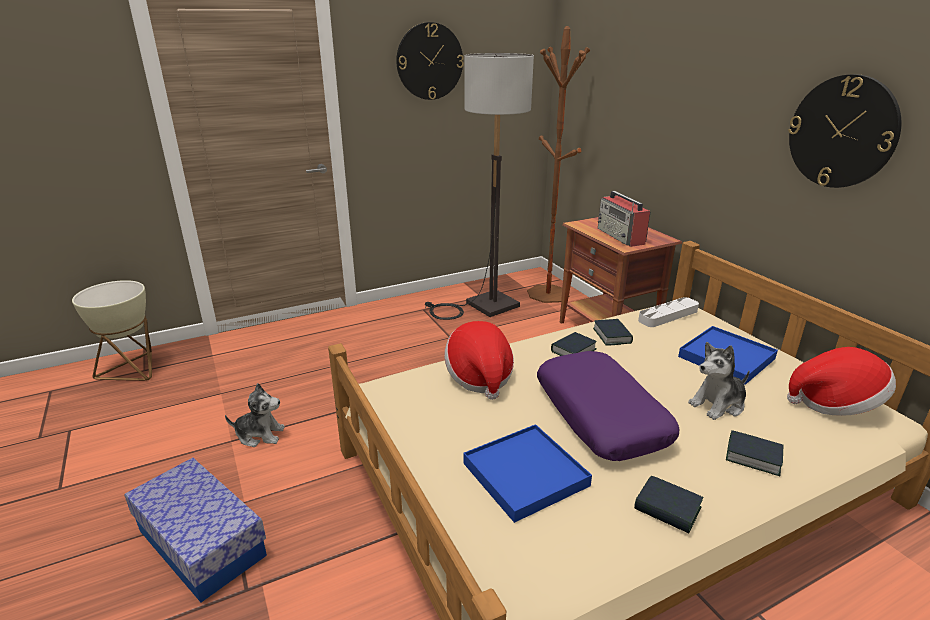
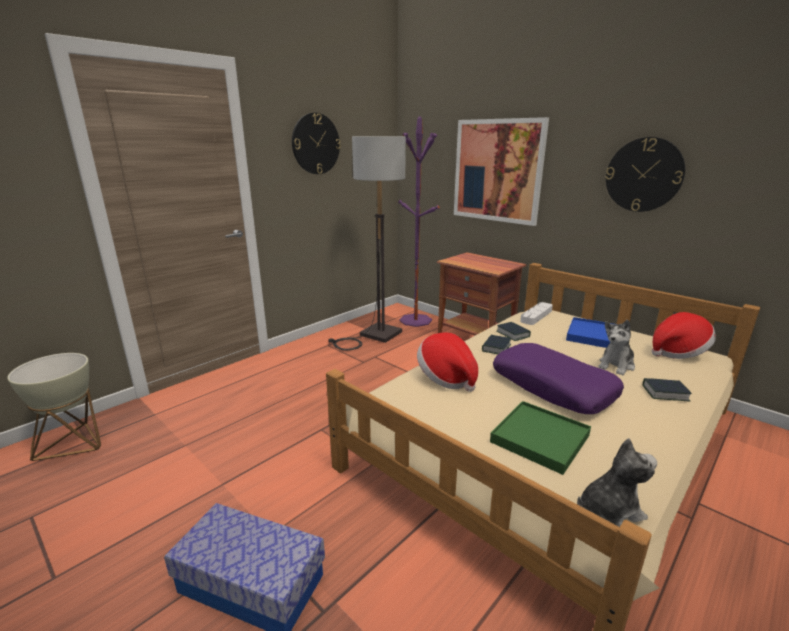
camera: 20 degrees left, 5 degrees down
(260, 435) = (248, 472): plush toy -> plush toy (609, 512)
(525, 474) = (540, 439): blue tray -> green tray
(548, 294) = (415, 320): brown clothes rack -> purple clothes rack
(621, 236) = (485, 265): radio -> none
(659, 106) = (497, 171): none -> picture
(667, 509) = (648, 438): book -> none

